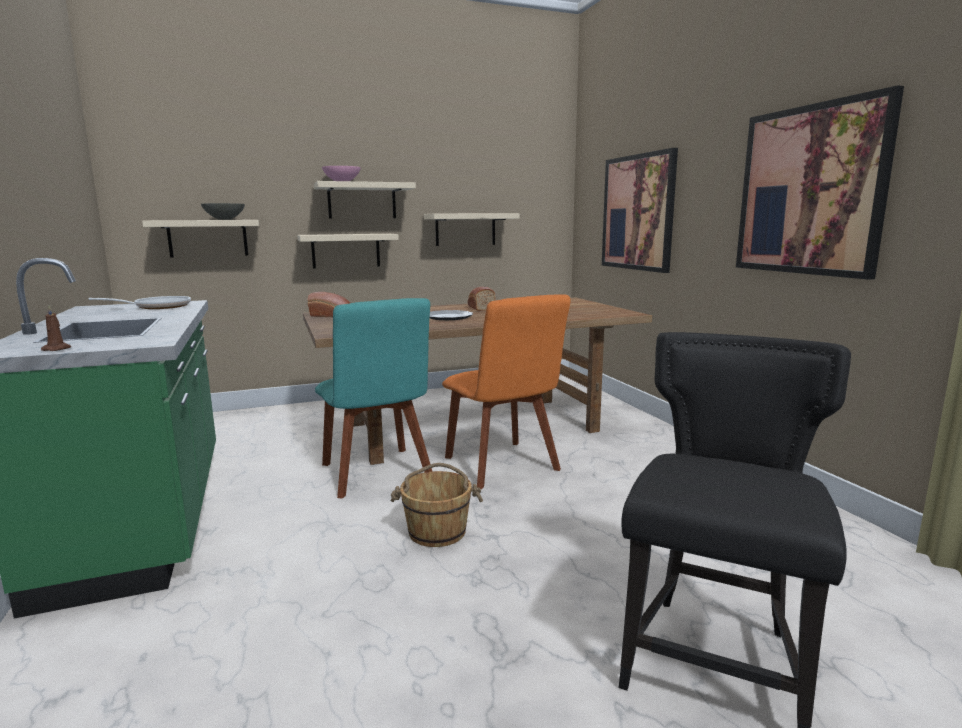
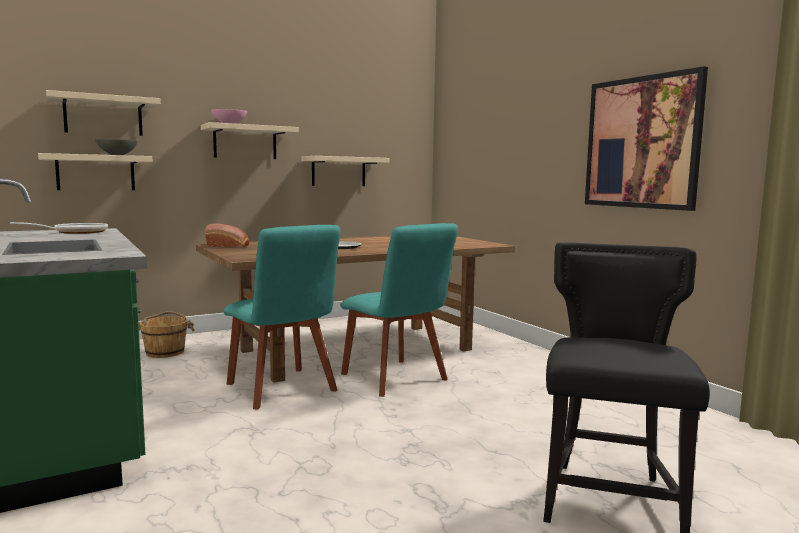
camera: 10 degrees left, 5 degrees down
(58, 349) = (39, 258): brown candle -> none
(346, 250) = (228, 188): beige shelf -> beige shelf (103, 116)
(437, 531) = (356, 429): brown bucket -> brown bucket (165, 352)
(480, 308) = (361, 240): bread -> none
(503, 466) = (396, 379): orange chair -> turquoise chair
(638, 212) = (495, 159): picture -> none

